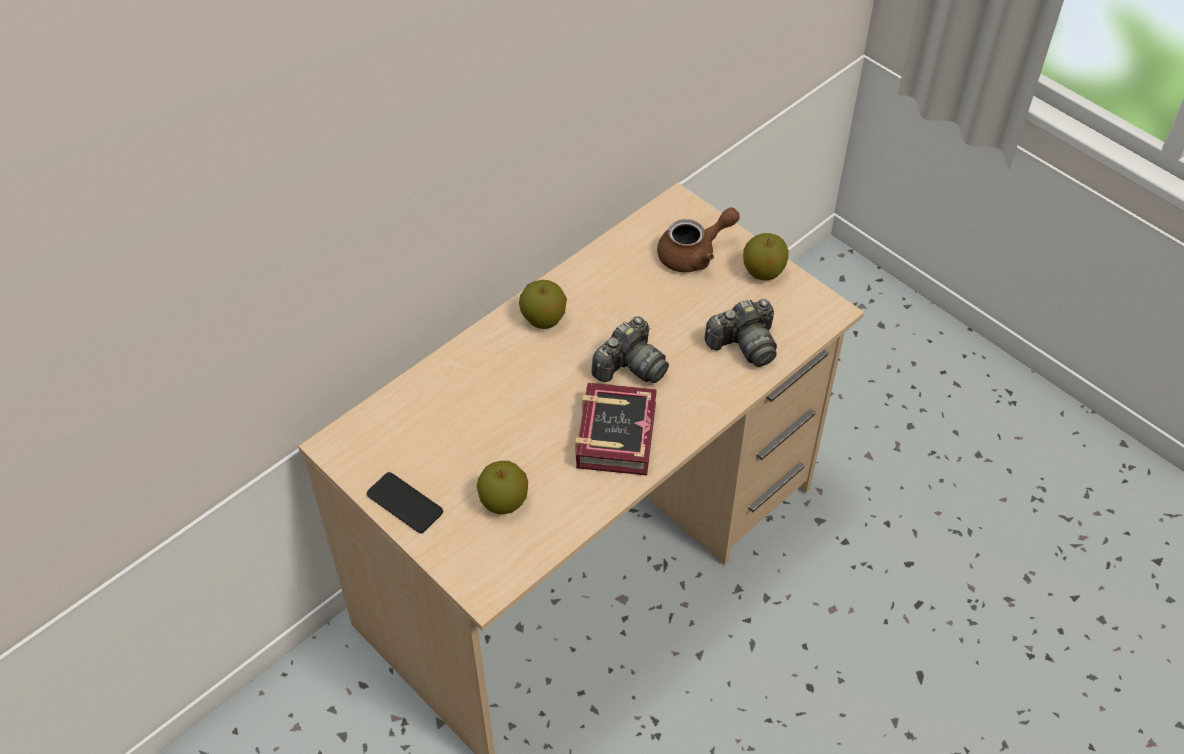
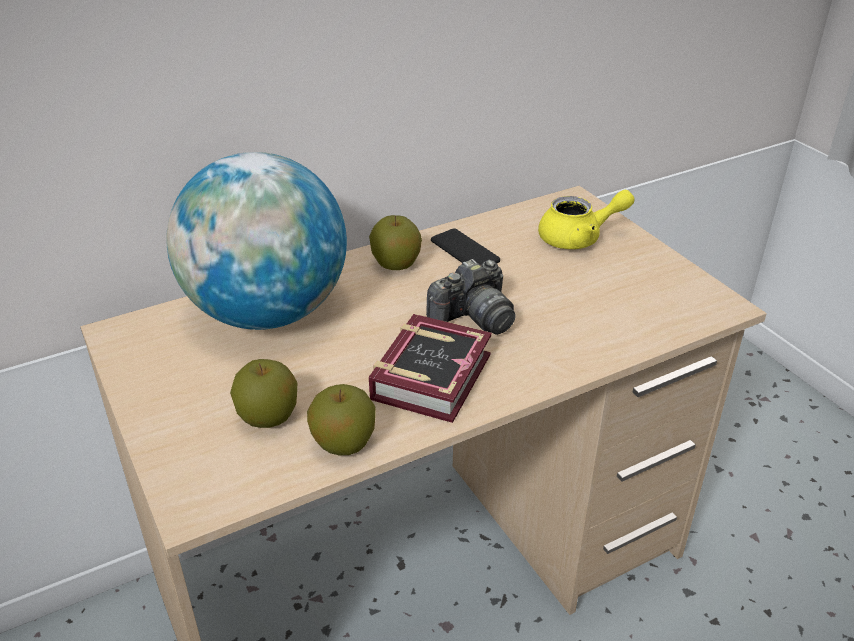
camera: 15 degrees right, 15 degrees down
(405, 503) = (155, 397): phone -> phone (464, 251)
(455, 397) = (268, 313): none -> globe
(694, 254) = (579, 238): brown teapot -> yellow teapot
(744, 345) = (613, 319): camera -> none
(763, 272) = (652, 262): apple -> apple (343, 443)

